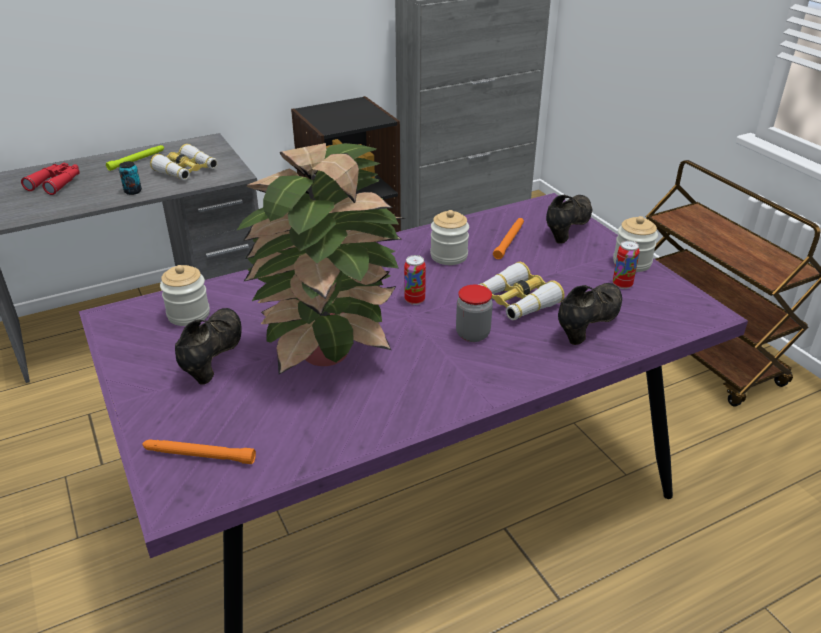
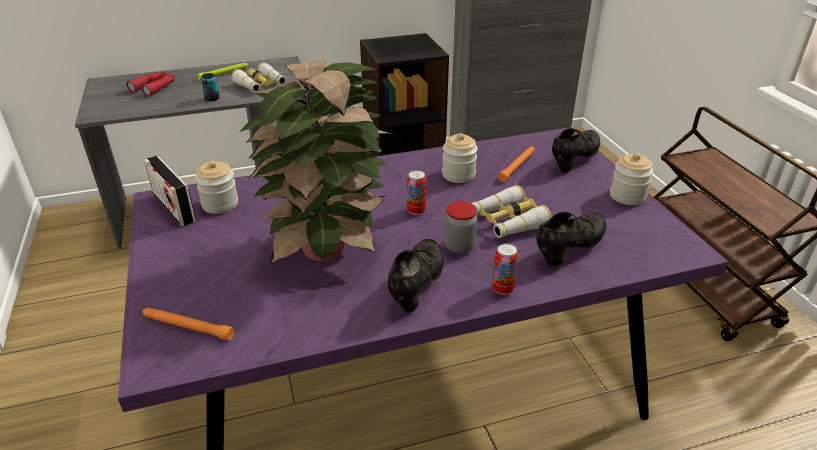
camera: 10 degrees right, 0 degrees up
(134, 324) = (174, 208): none -> radio
(214, 358) = (228, 243): black shoe -> black shoe (416, 286)
(622, 285) = (612, 215): can -> can (502, 289)

